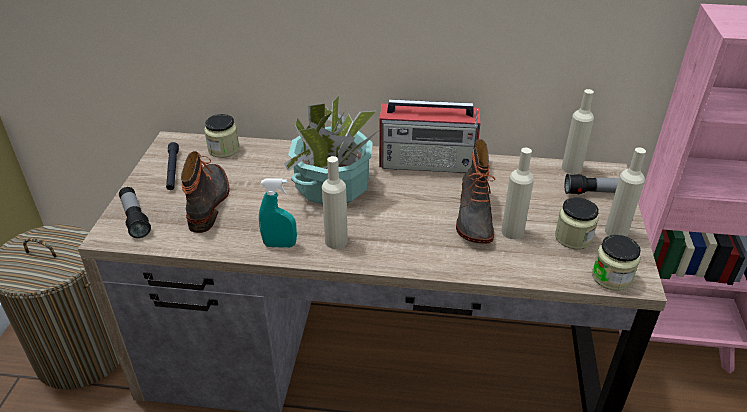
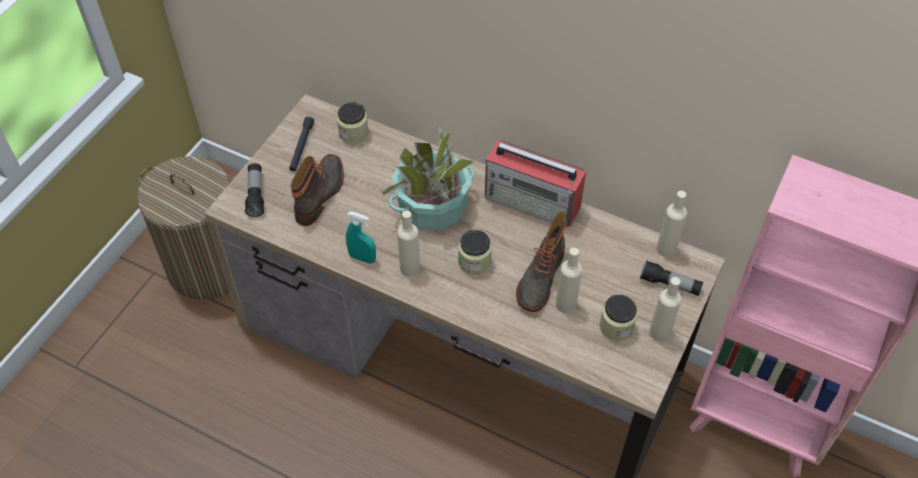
camera: 20 degrees right, 15 degrees up
(611, 277) = (623, 377): jar -> jar (474, 262)

